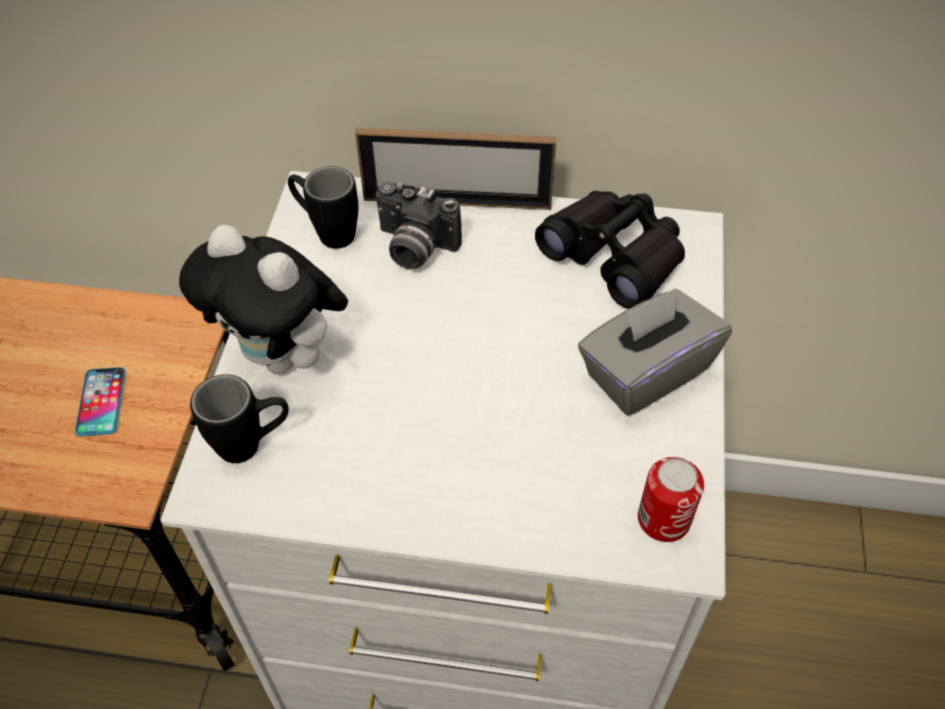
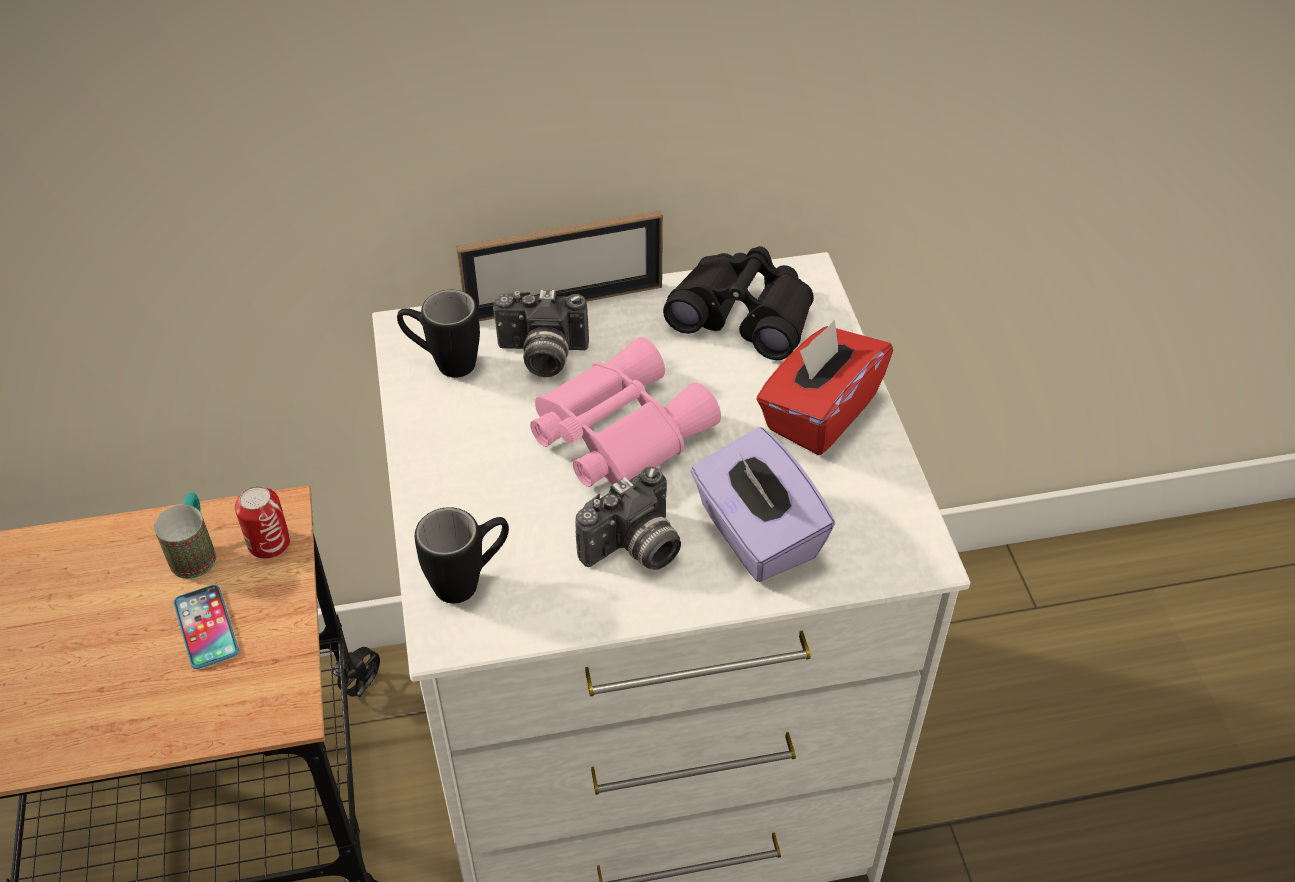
camera: 20 degrees left, 5 degrees down
(122, 335) = (195, 551): none -> mug
(284, 357) = (460, 492): plush toy -> none
(412, 459) = (635, 550): none -> camera
(448, 336) = (616, 430): none -> pink binoculars
(532, 478) = (756, 534): none -> purple tissue box
(645, 372) = (819, 413): grey tissue box -> red tissue box
(663, 519) = (891, 535): can -> can (269, 543)

